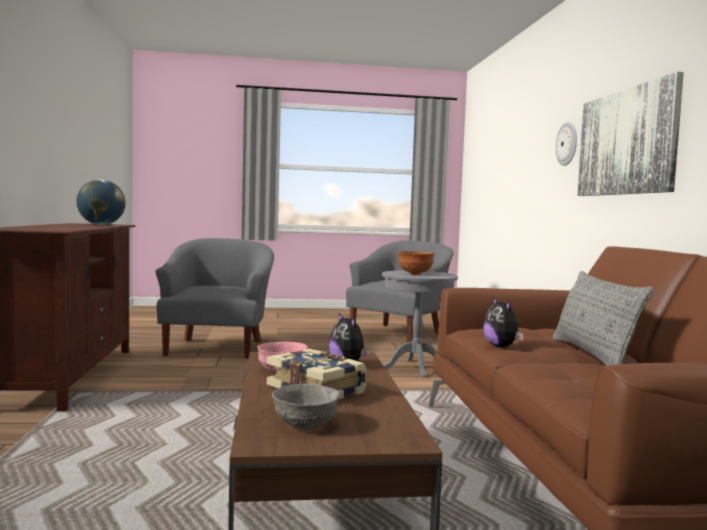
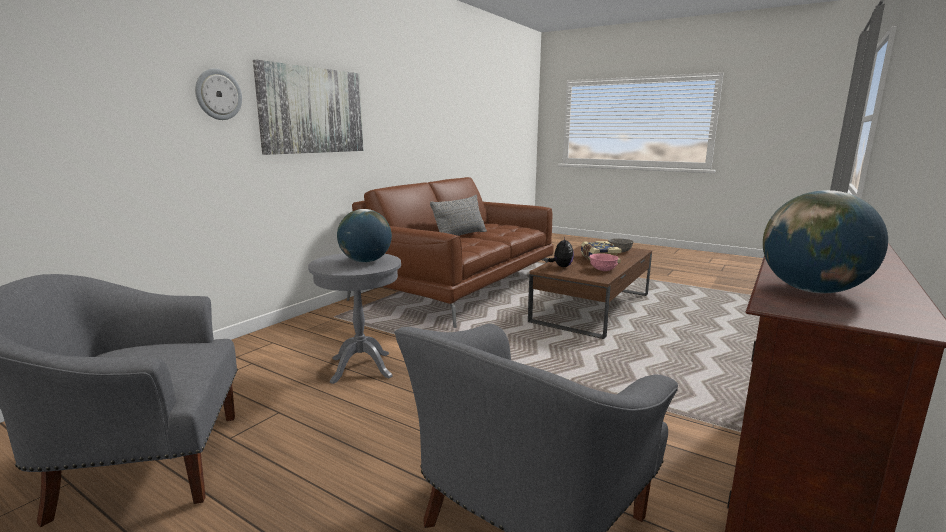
camera: 140 degrees left, 10 degrees up
(414, 274) = (366, 261): brown bowl -> globe
(501, 347) = (483, 245): plush toy -> none

